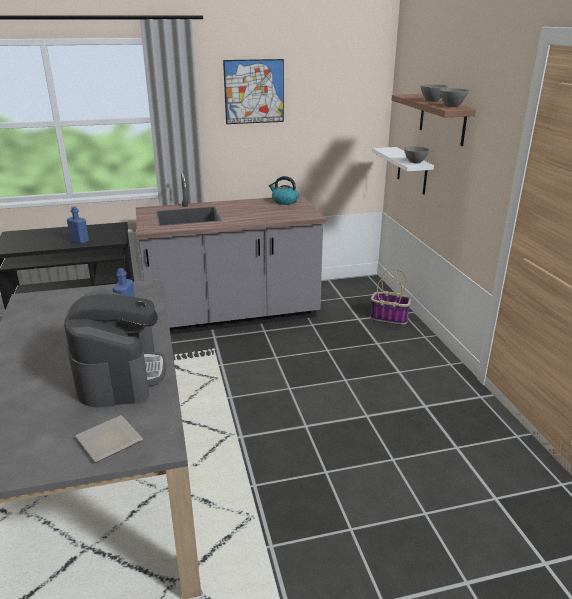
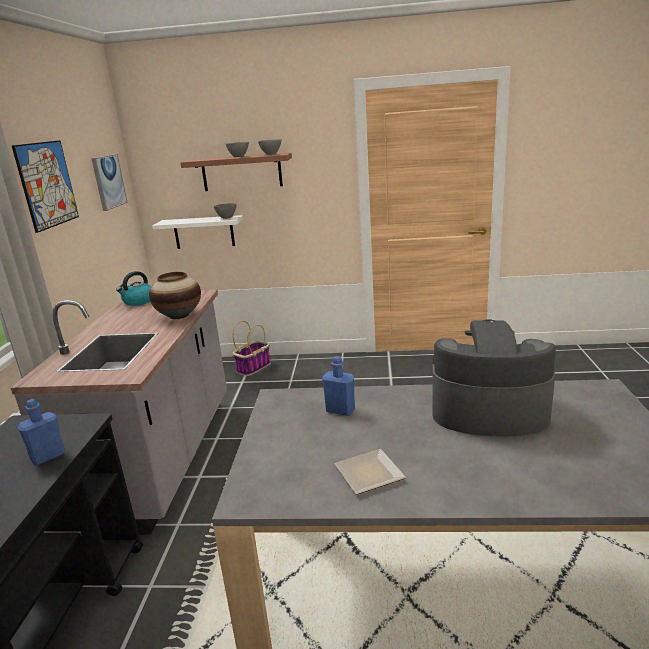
camera: 70 degrees left, 5 degrees down
(110, 439) = (601, 412): plate -> plate (366, 473)
(256, 219) = (179, 316): none -> vase
(346, 99) = (108, 181): none -> picture

